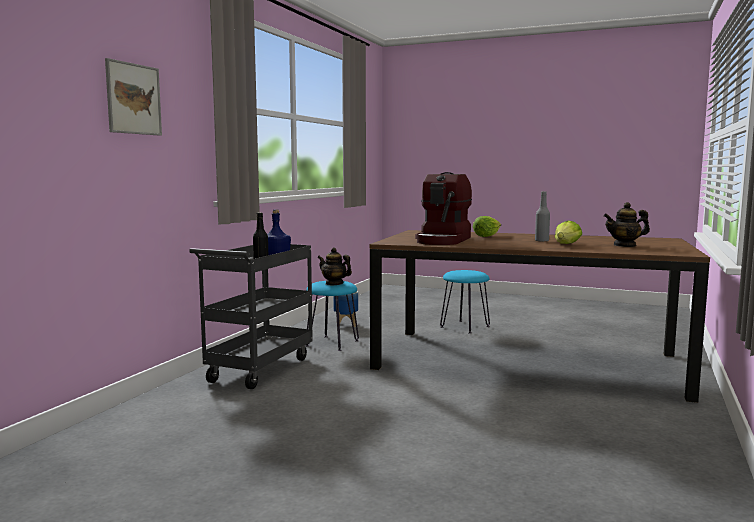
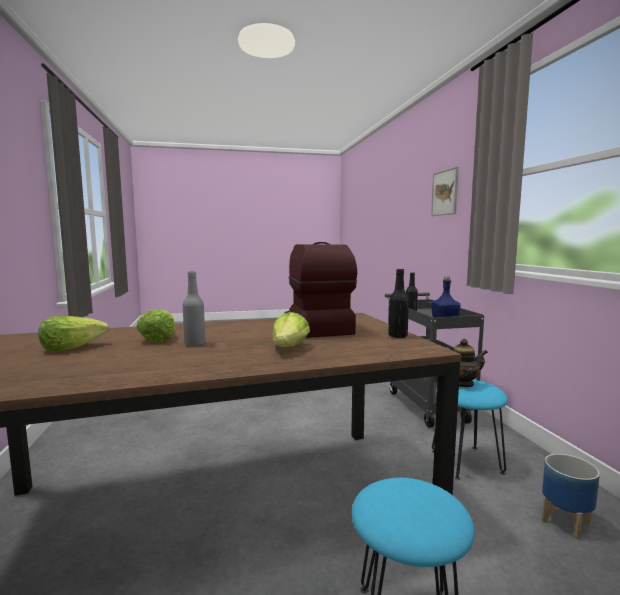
camera: 145 degrees right, 0 degrees up
(409, 234) = (397, 336): none -> black bottle
(625, 245) = (72, 348): teapot -> lettuce

